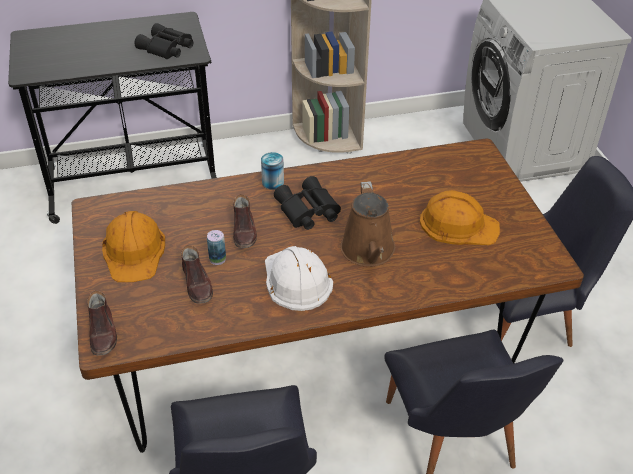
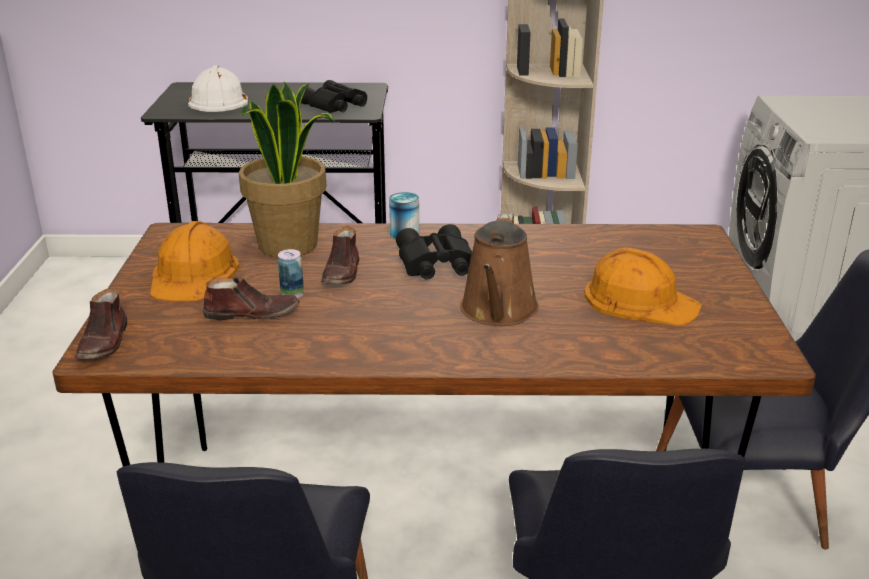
camera: 15 degrees right, 15 degrees down
(192, 209) = (289, 246): none -> potted plant
(197, 284) = (252, 313): brown shoe -> brown shoe turned 90 degrees counterclockwise
(296, 280) = (384, 326): white hard hat -> white hard hat (218, 100)

